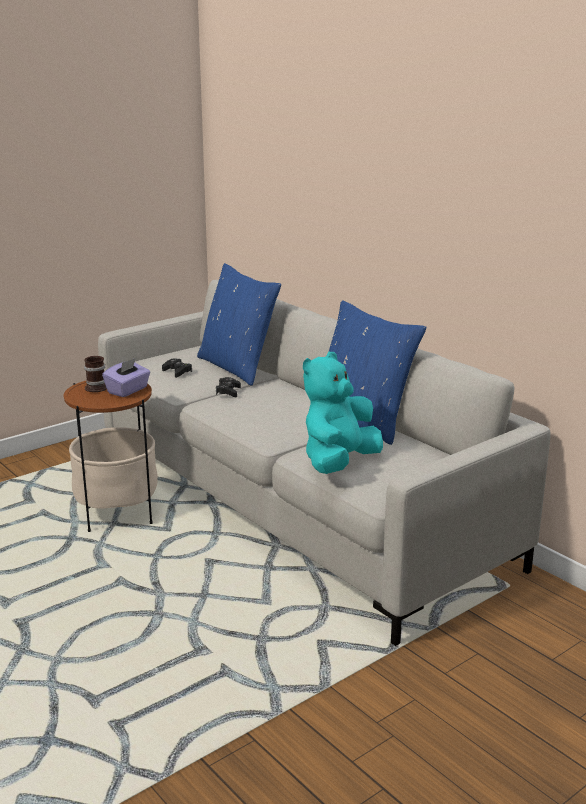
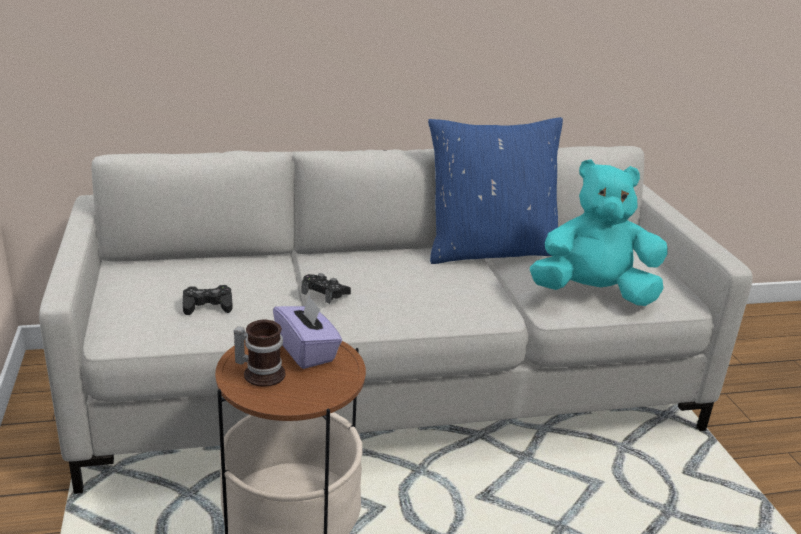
camera: 65 degrees left, 5 degrees up
(237, 367) = (246, 264): blue pillow -> none
(339, 463) = (593, 293): turquoise plush toy -> turquoise plush toy turned 120 degrees clockwise

